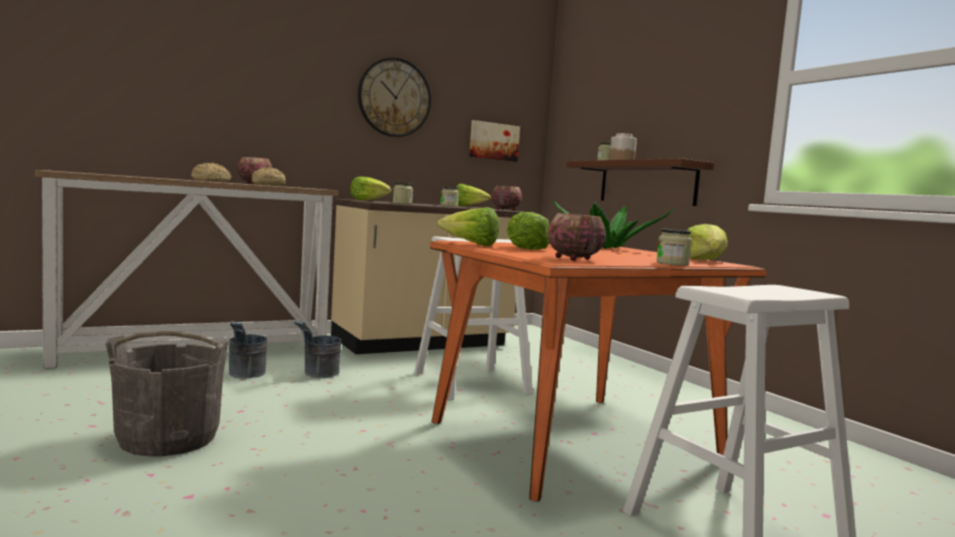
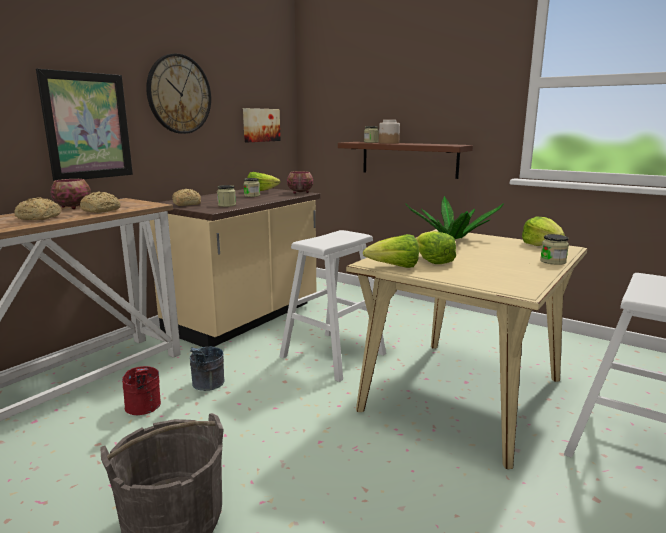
camera: 25 degrees left, 10 degrees up
(245, 375) = (144, 409): grey bucket -> red bucket
(290, 116) = (87, 126): none -> picture
(367, 200) = (186, 204): lettuce -> bread
(572, 259) = (508, 278): bowl -> none
(574, 440) = (463, 394): orange dining table -> beige dining table

